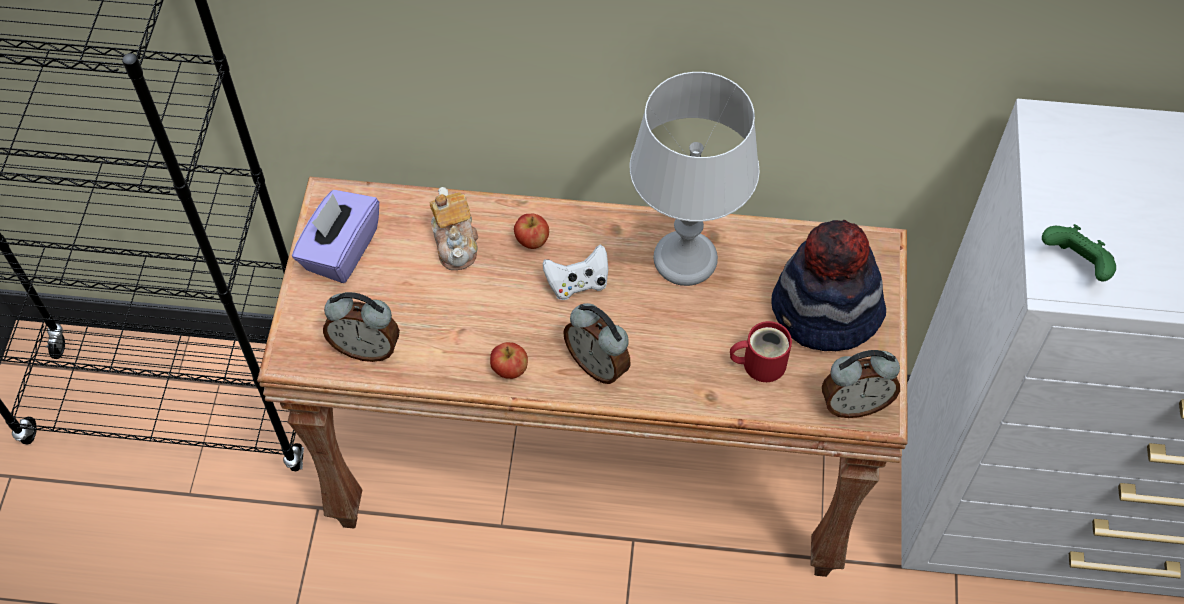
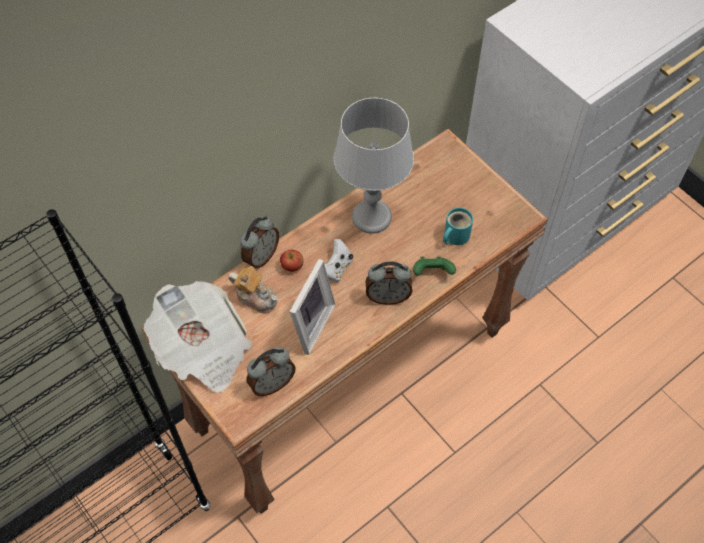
camera: 45 degrees left, 0 degrees up
(340, 250) = (203, 349): purple tissue box -> newspaper
(477, 319) = (309, 324): none -> picture frame
(510, 369) = (351, 333): apple -> none
(760, 362) = (454, 235): red mug -> turquoise mug
(825, 312) = (456, 191): hat -> none
(854, 404) = (511, 220): alarm clock -> alarm clock (260, 256)
(1075, 264) = (586, 71): green game controller -> green game controller (432, 273)

